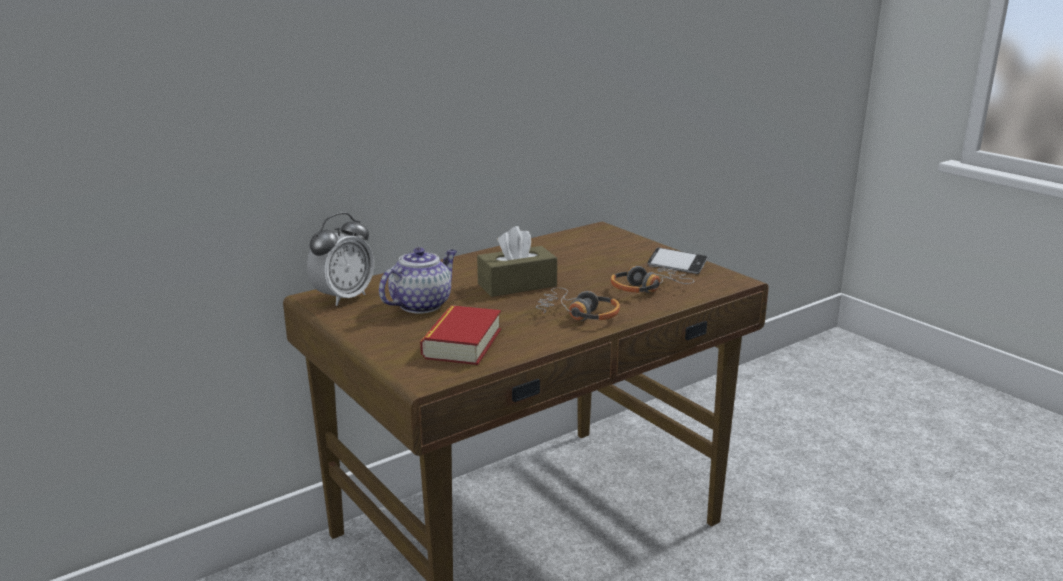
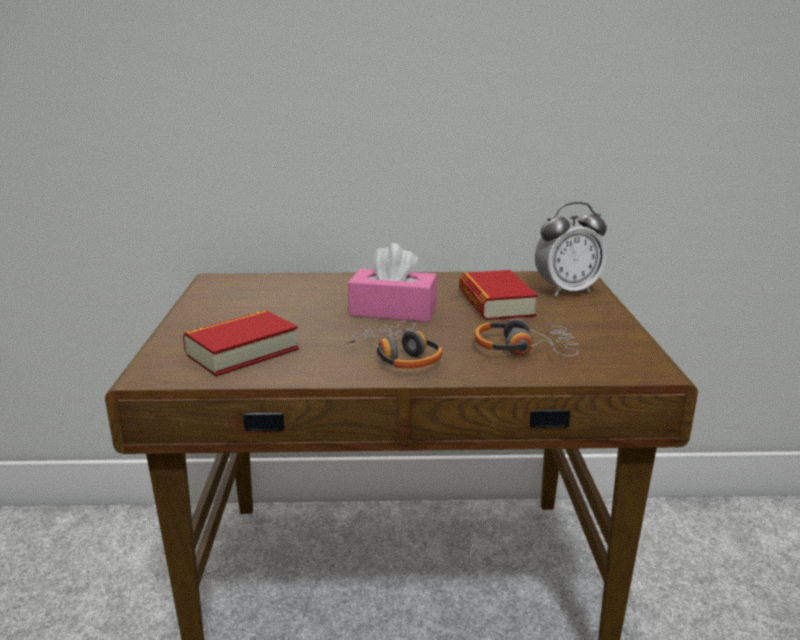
camera: 35 degrees right, 0 degrees up
(343, 298) = (232, 285): alarm clock -> alarm clock (567, 290)
(421, 304) = (278, 307): teapot -> none
(517, 285) = (393, 311): brown tissue box -> pink tissue box
(579, 261) = (496, 303): none -> book
(677, 265) = (601, 334): phone -> none

